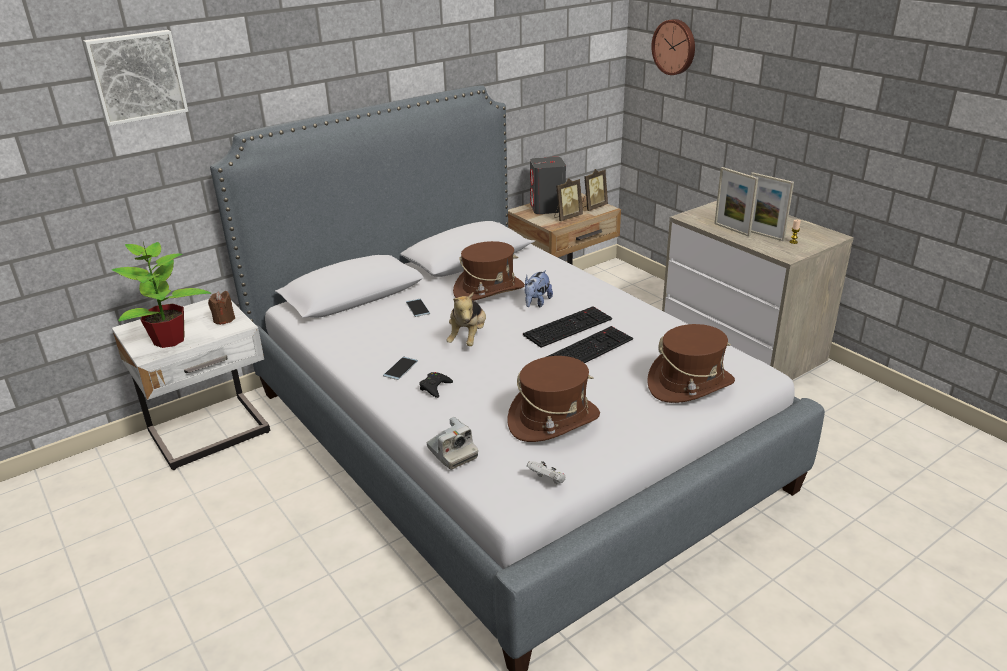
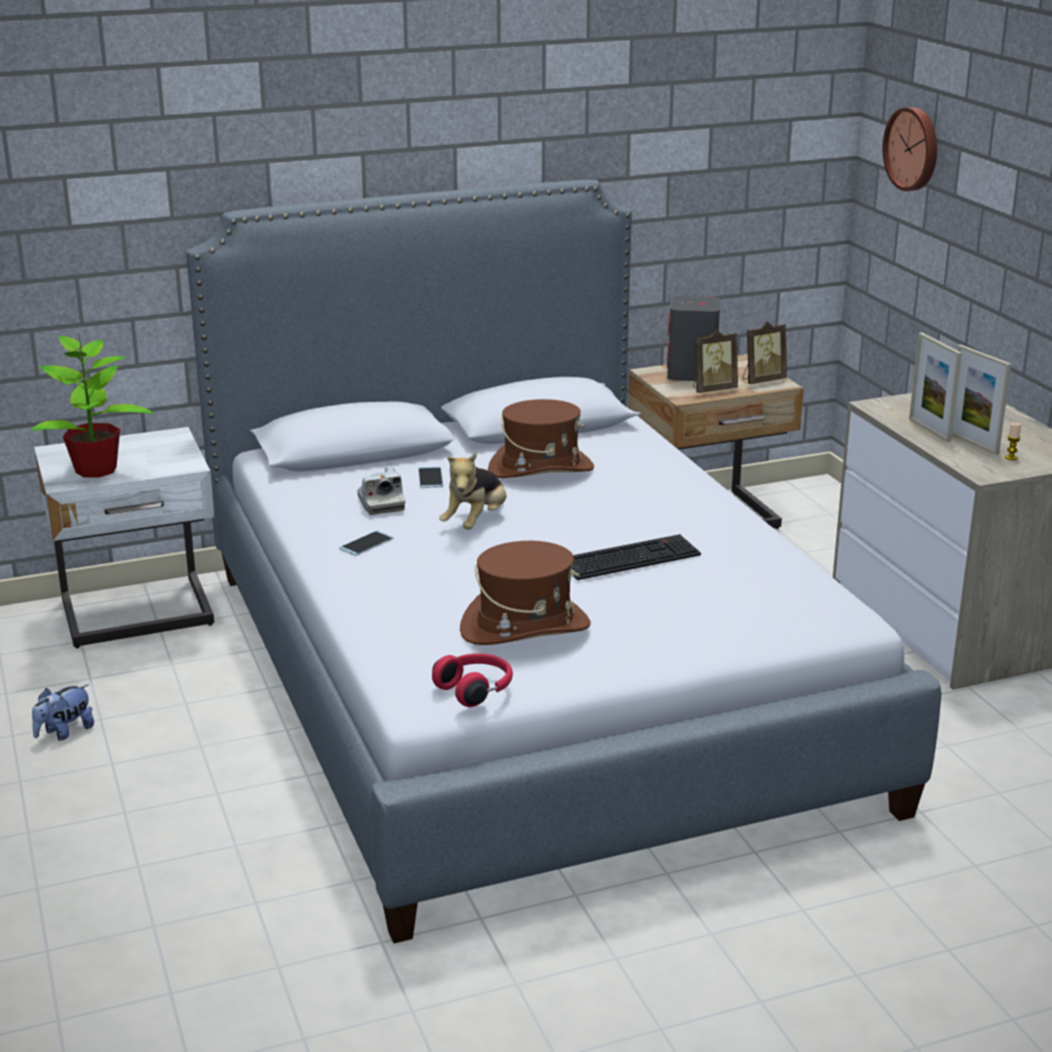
camera: 15 degrees right, 5 degrees down
(136, 76) = (109, 127): picture -> none
(224, 319) = (172, 456): brown candle -> none
(435, 387) = (397, 571): black game controller -> none
(452, 453) = (375, 642): camera -> camera (381, 504)
(536, 303) = (597, 493): plush toy -> plush toy (64, 732)
(547, 481) = (476, 690): white game controller -> red headphones
(567, 326) = (620, 527): keyboard -> none
(690, 384) = (741, 618): brown hat -> none

